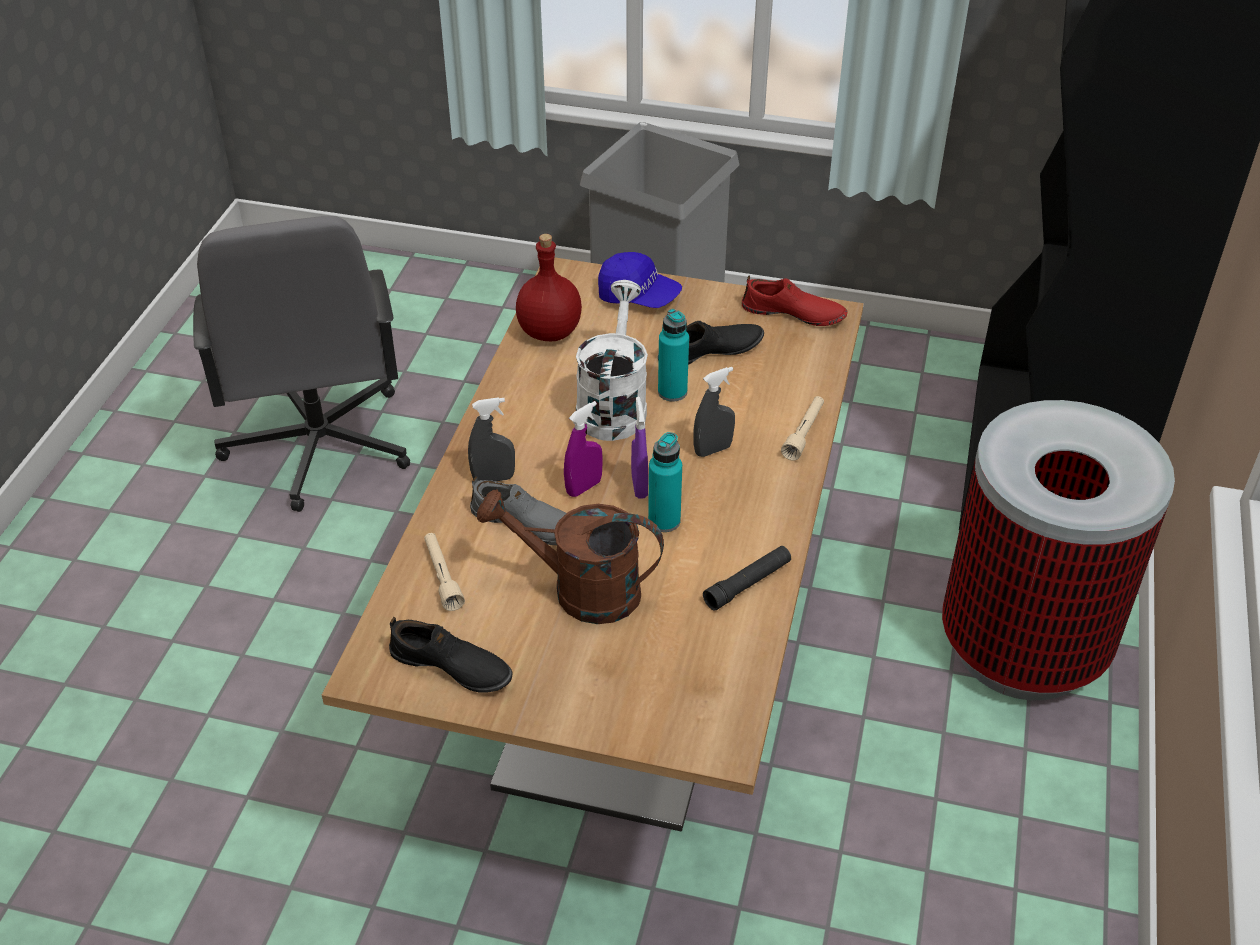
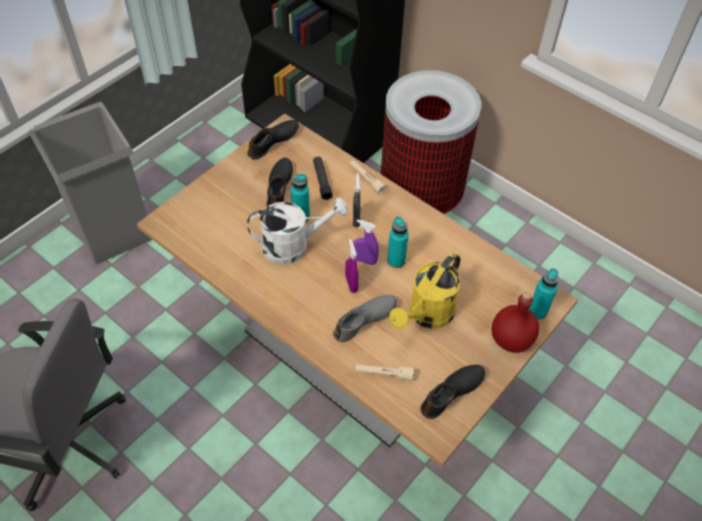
camera: 65 degrees left, 10 degrees up
(493, 478) = (319, 322): grey spray bottle -> none
(550, 331) = (210, 248): red bottle -> red bottle (510, 339)
(580, 591) = (426, 315): brown watering can -> yellow watering can
(613, 405) = (294, 245): white watering can -> white watering can turned 135 degrees clockwise
(638, 296) = (210, 197): blue cap -> none
(683, 732) = (537, 311): none -> turquoise bottle
(747, 584) = (457, 247): black flashlight -> black flashlight (322, 181)
(793, 314) = (273, 142): red shoe -> black shoe

